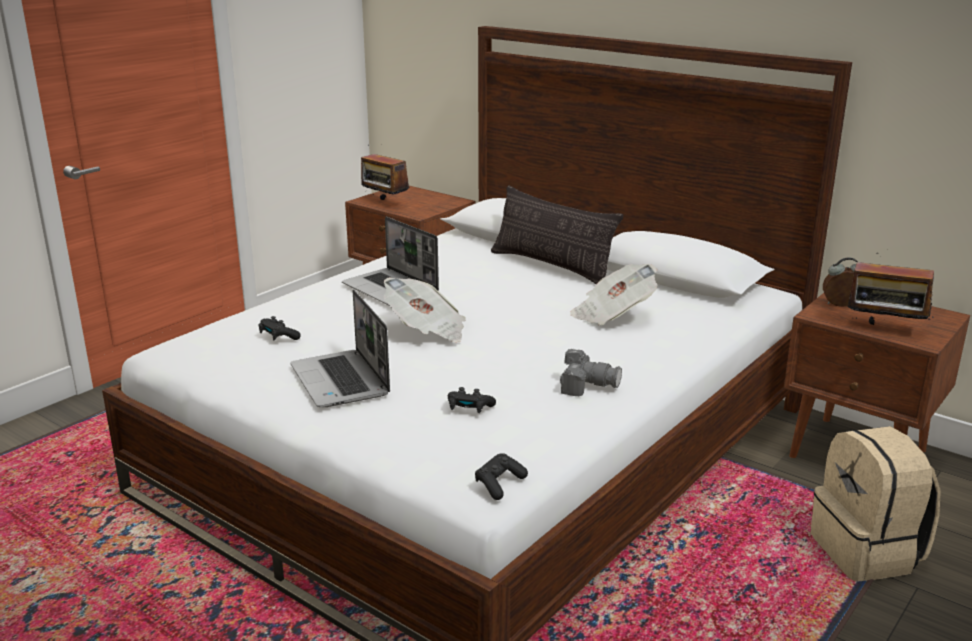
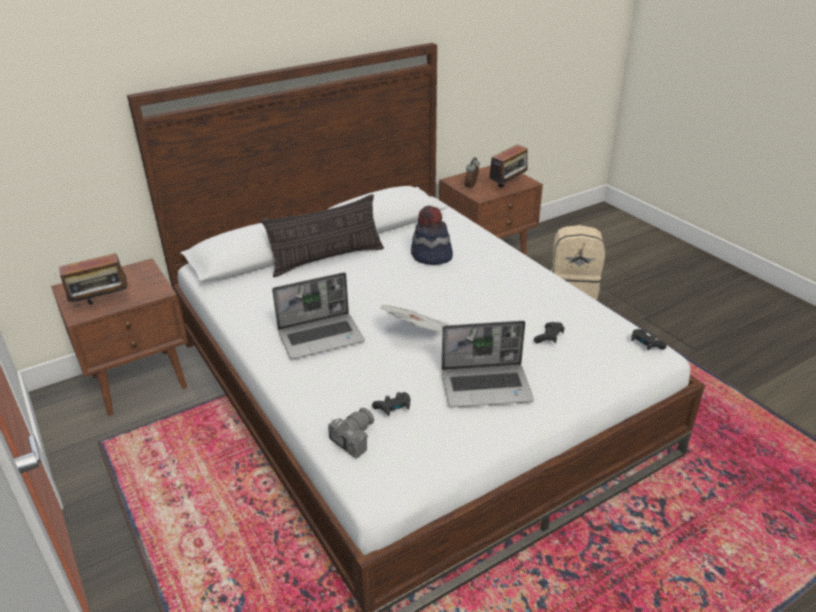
camera: 70 degrees left, 10 degrees up
(587, 385) = (531, 289): camera -> camera (351, 438)
(612, 315) = (431, 256): newspaper -> hat

